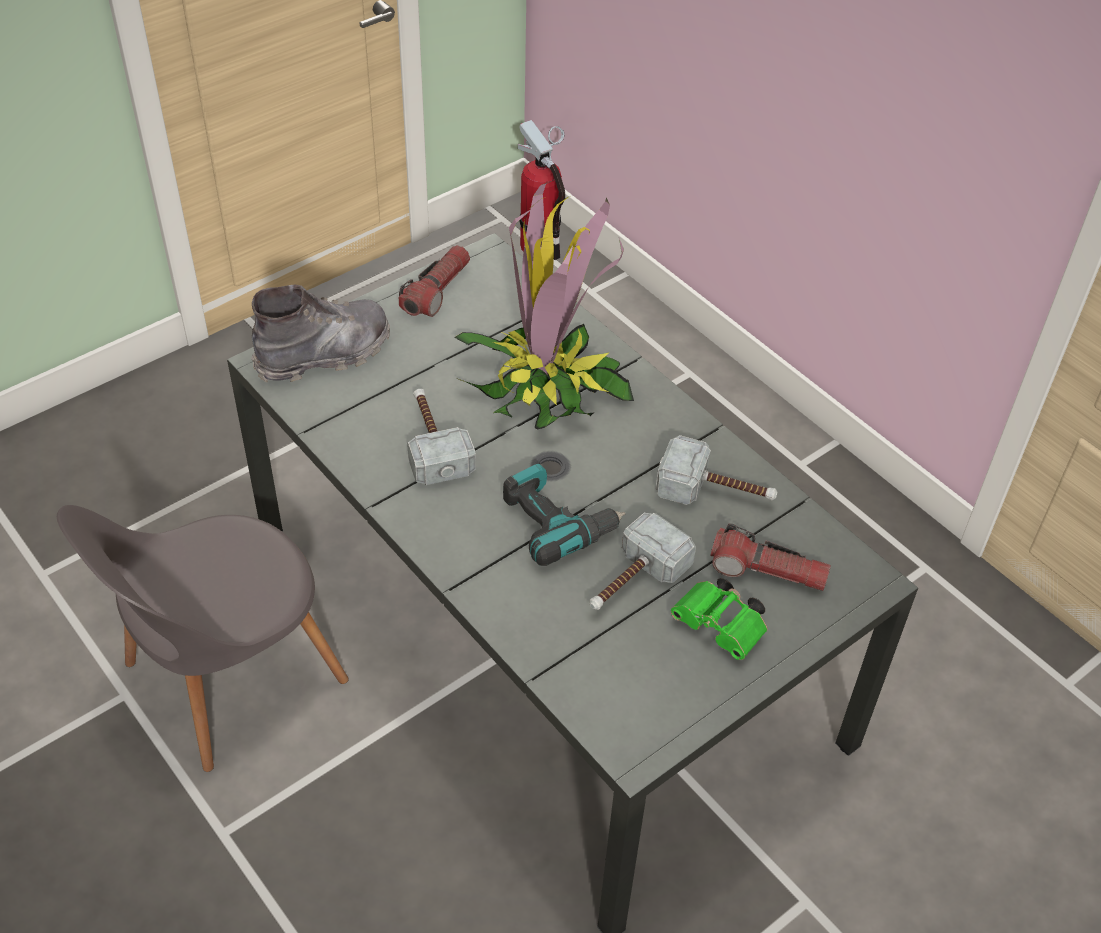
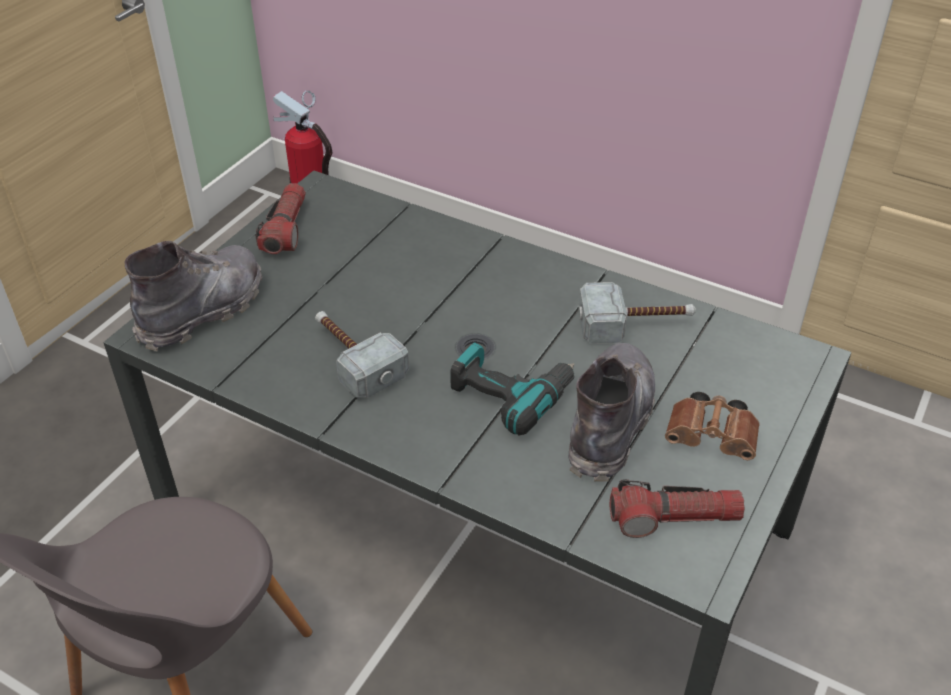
camera: 20 degrees left, 5 degrees down
(545, 386) = (432, 281): potted plant -> none
(632, 581) = (609, 423): hammer -> grey boot
(722, 628) = (713, 438): green binoculars -> brown binoculars
(767, 571) = (721, 378): flashlight -> flashlight (674, 518)

